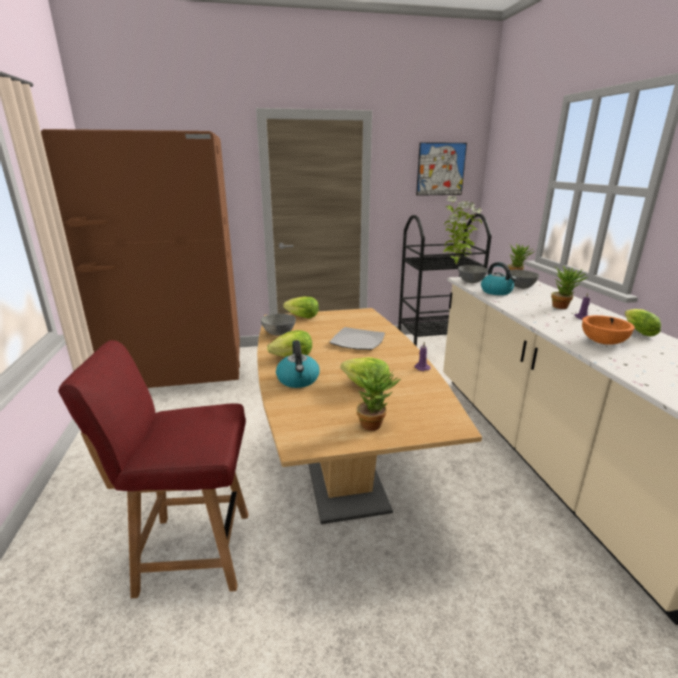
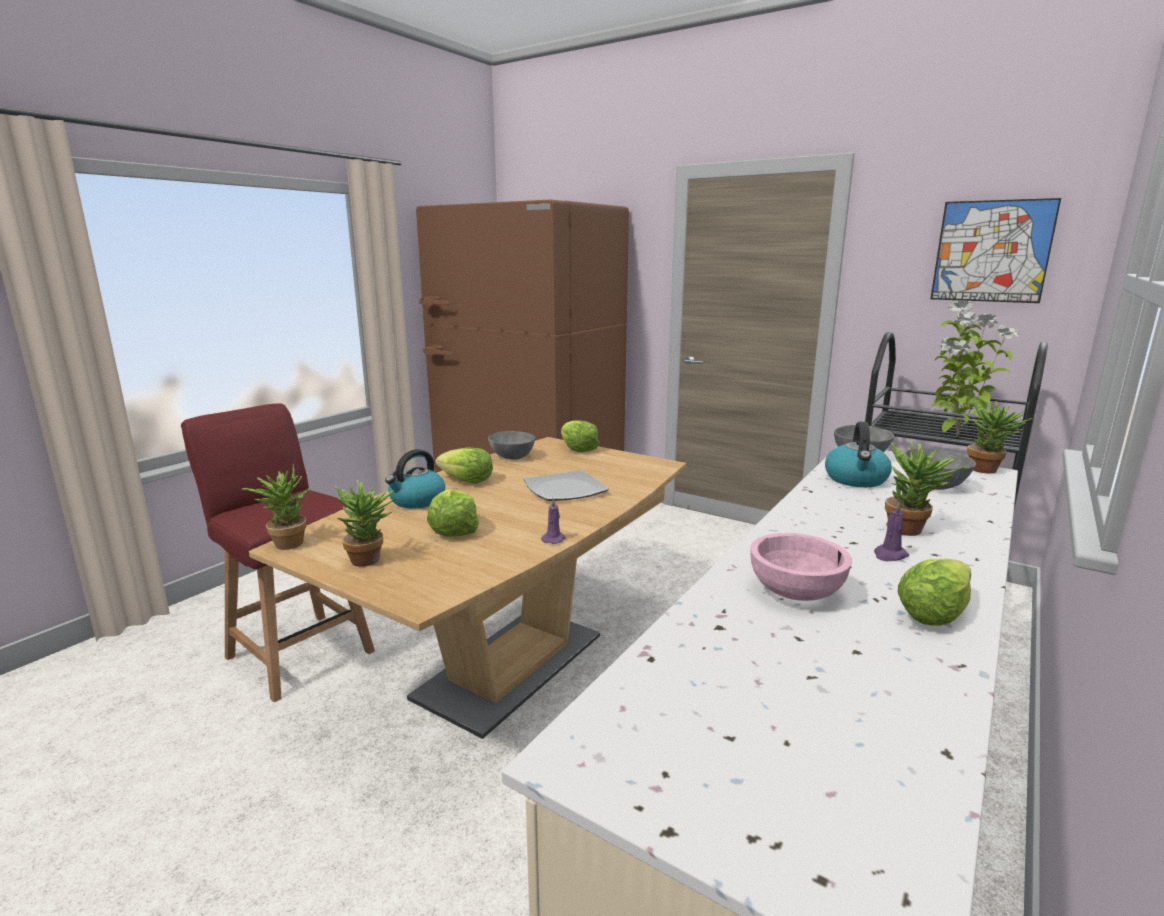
camera: 45 degrees right, 5 degrees down
(293, 443) = (286, 543): none -> potted plant
(603, 342) = (795, 592): orange bowl -> pink bowl

